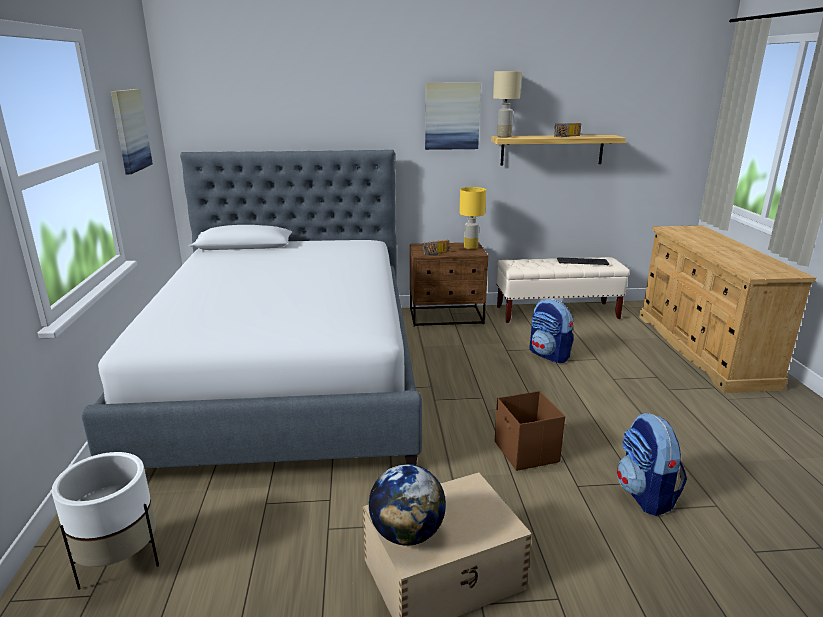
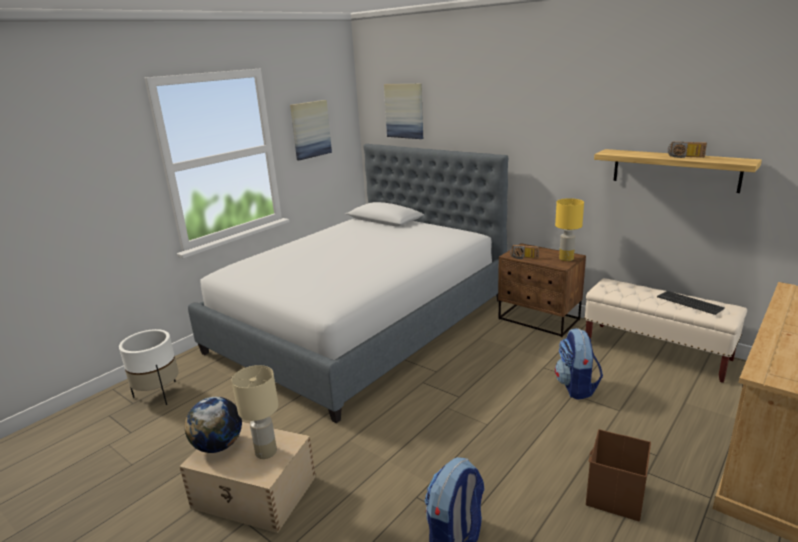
camera: 45 degrees right, 0 degrees up
(452, 116) = (565, 126): picture -> picture (404, 111)
(504, 136) = (612, 151): beige table lamp -> beige table lamp (266, 452)
(526, 452) = (421, 452): brown storage box -> brown storage box (614, 495)

